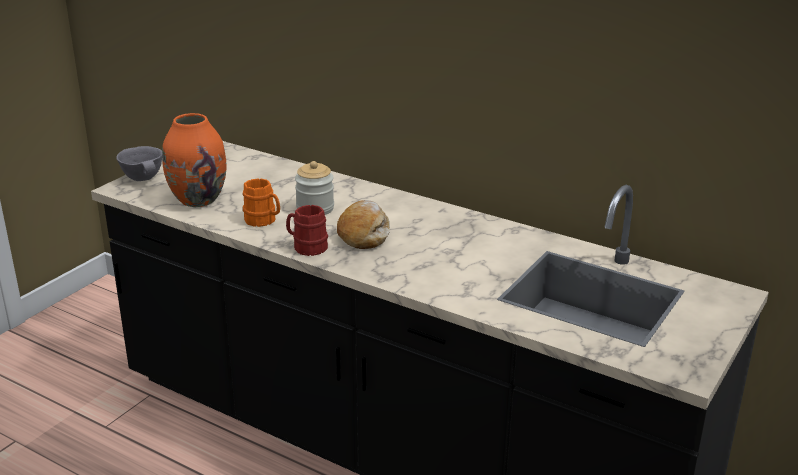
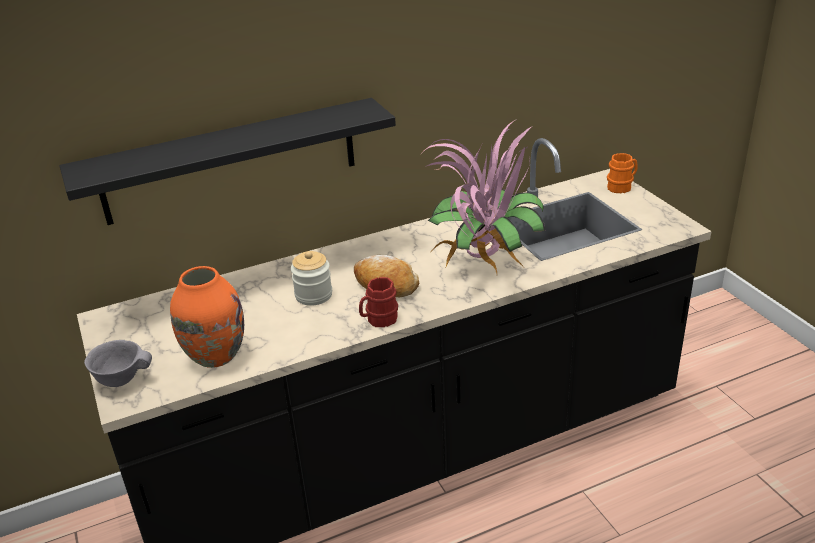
camera: 55 degrees left, 5 degrees up
(263, 221) = (305, 329): orange mug -> orange mug (622, 186)
(334, 62) = (231, 161): none -> black shelf
(449, 271) = (484, 266): none -> potted plant

